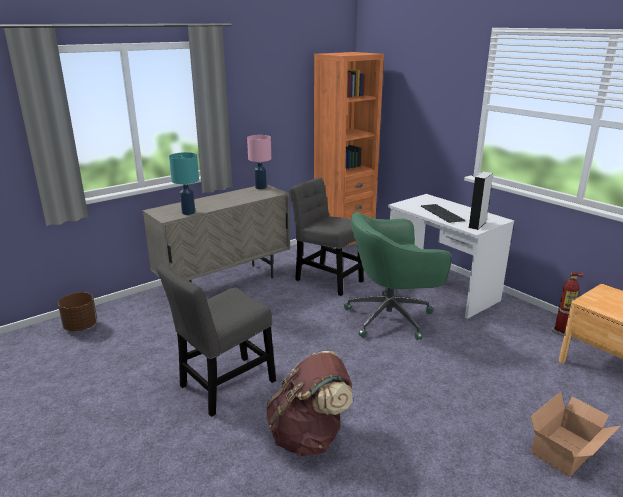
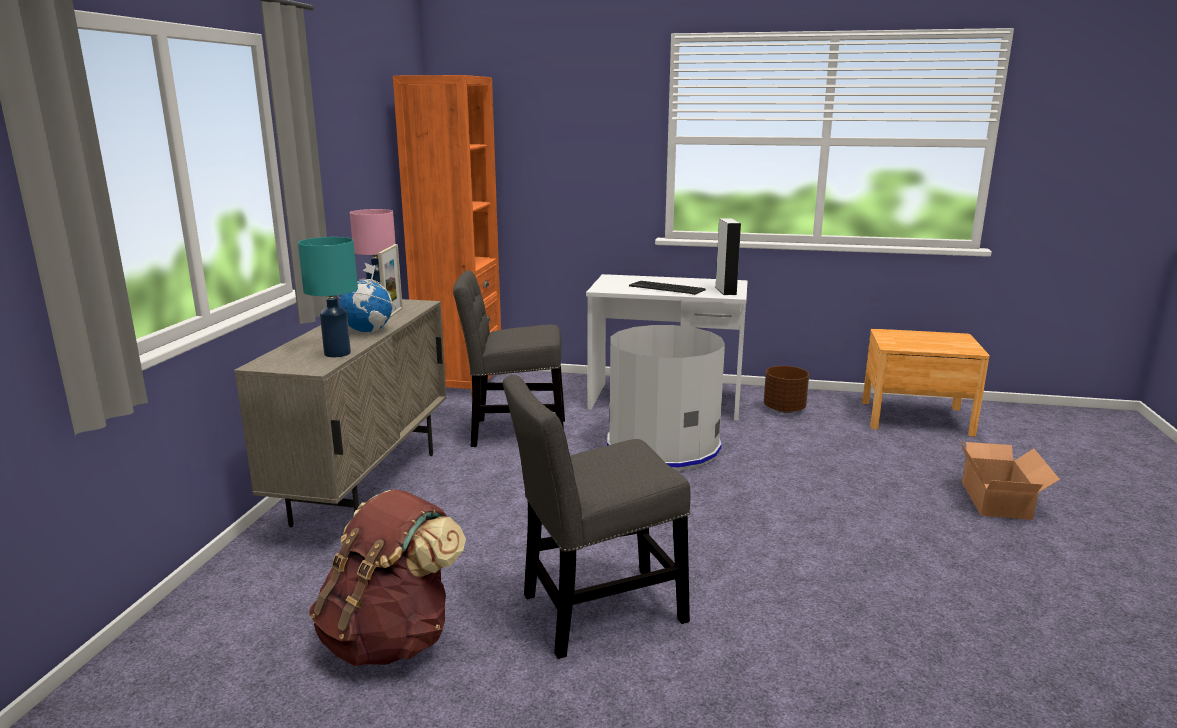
camera: 40 degrees left, 5 degrees down
(81, 326) = (180, 652): brown planter -> brown planter (784, 409)
(224, 203) = (369, 331): none -> globe
(224, 386) = (595, 611): grey chair -> grey chair turned 60 degrees clockwise
(252, 196) = (393, 314): none -> picture frame
(309, 436) = (791, 609): brown backpack -> brown backpack (391, 639)
(391, 317) = (663, 447): green office chair -> grey trash can
(561, 332) = (833, 402): fire extinguisher -> none

